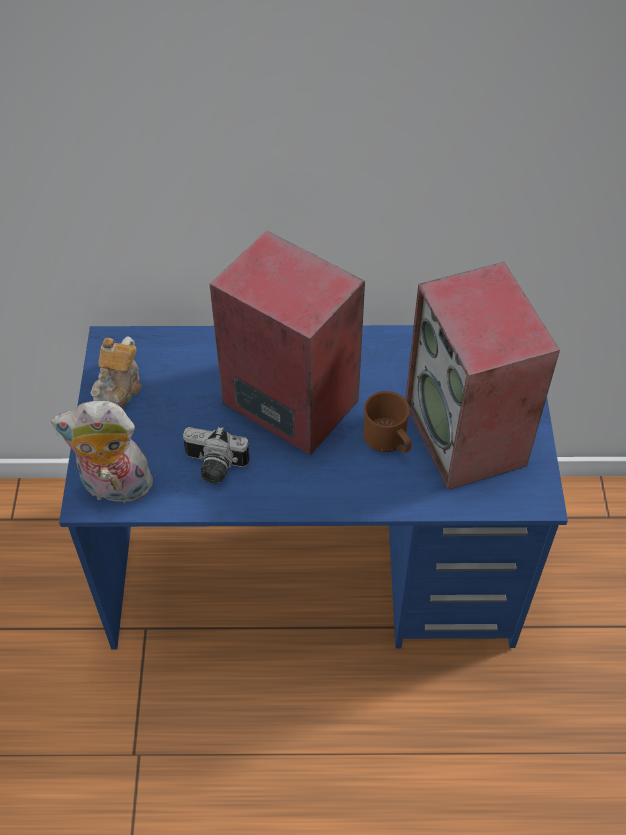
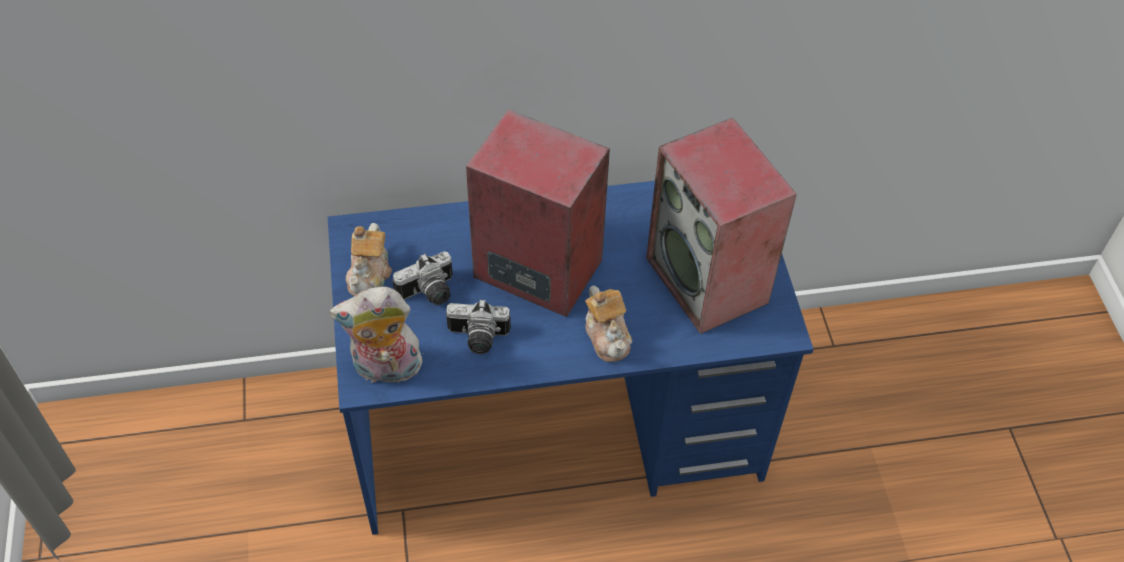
camera: 10 degrees left, 0 degrees up
(175, 415) = (429, 293): none -> camera
(349, 480) = (608, 336): none -> teapot
(389, 440) = (637, 294): brown mug -> none

